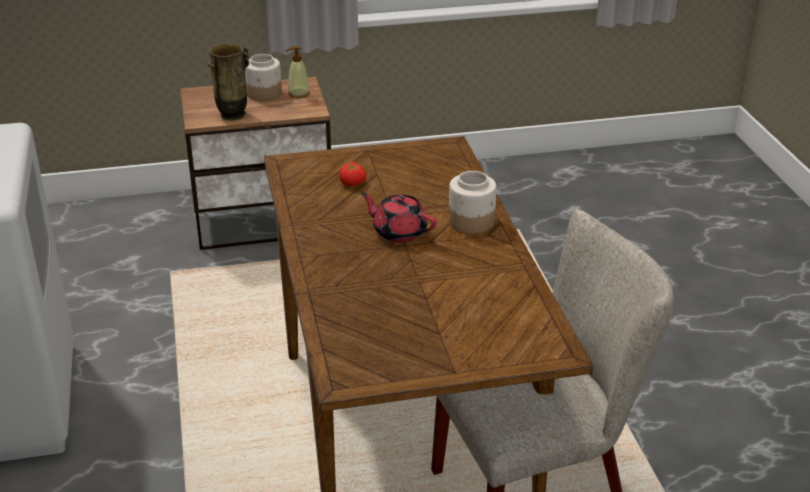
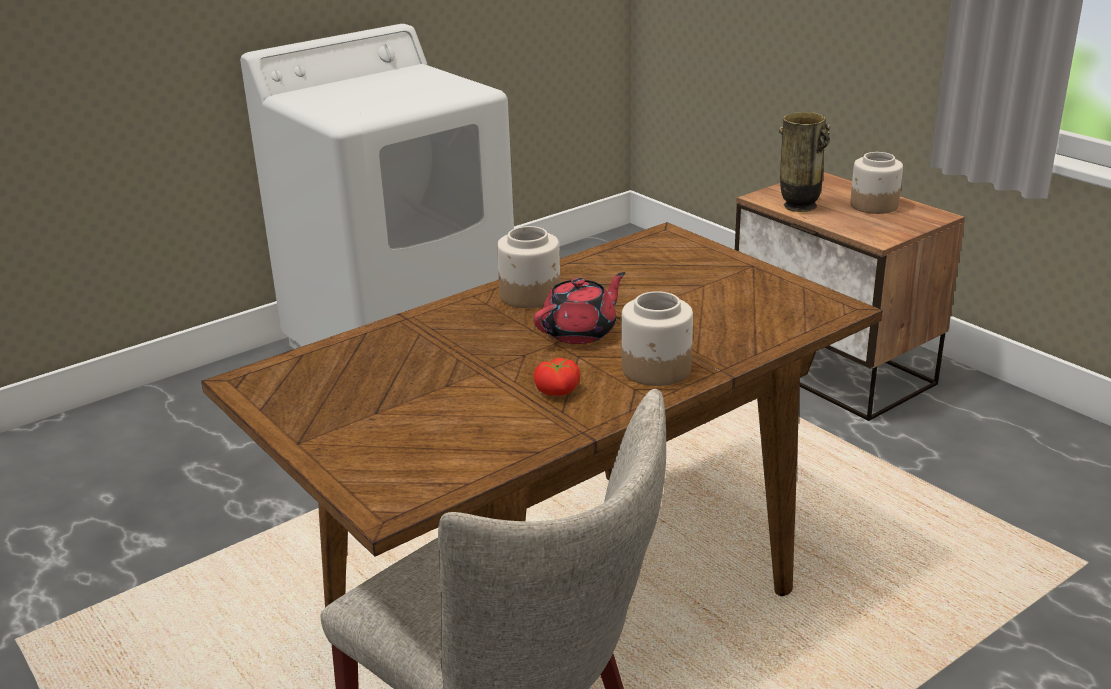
camera: 65 degrees right, 5 degrees down
(298, 94) = (904, 220): soap dispenser -> none
(325, 235) = (531, 295): none -> jar
(353, 182) = (665, 278): tomato -> tomato (558, 391)
(399, 232) = (580, 332): red teapot -> red teapot turned 45 degrees clockwise

